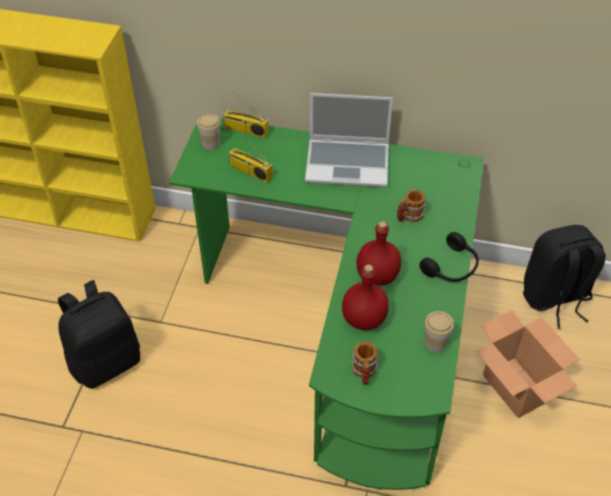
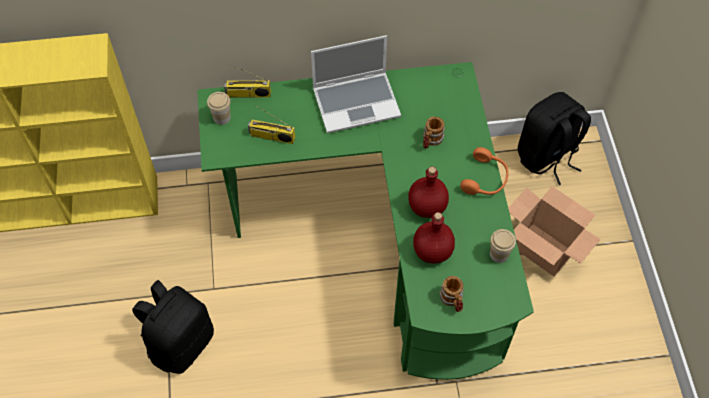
camera: 20 degrees left, 10 degrees up
(452, 267) = (485, 179): black headphones -> orange headphones

